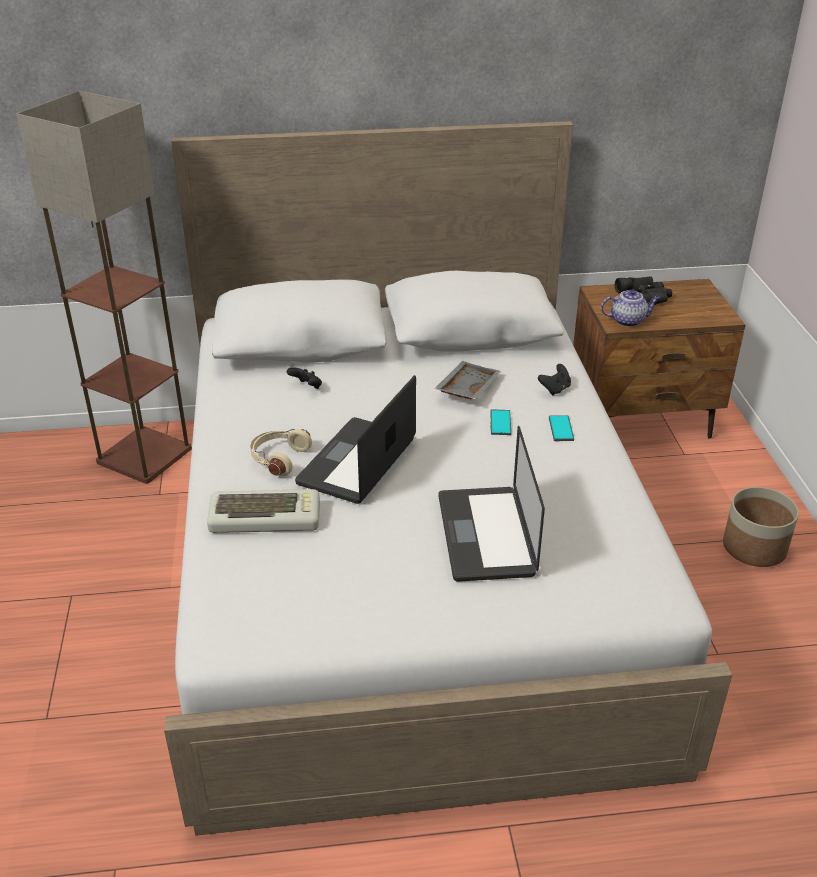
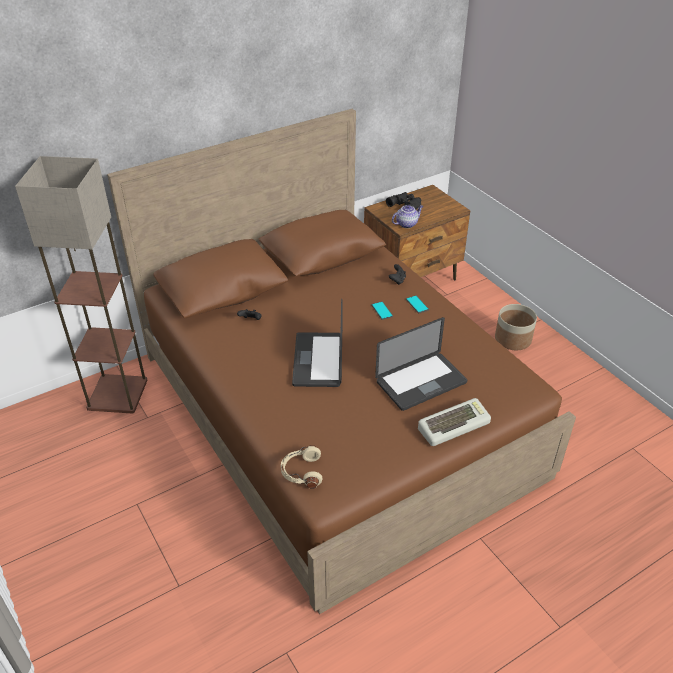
camera: 25 degrees left, 5 degrees up
(266, 517) = (291, 412): keyboard -> keyboard (453, 425)
(278, 458) = (269, 373): beige headphones -> beige headphones (301, 472)
(410, 565) = (336, 411): white bed -> brown bed
(466, 388) = (347, 294): grey tray -> none
(486, 535) = (421, 382): laptop -> laptop turned 90 degrees counterclockwise

